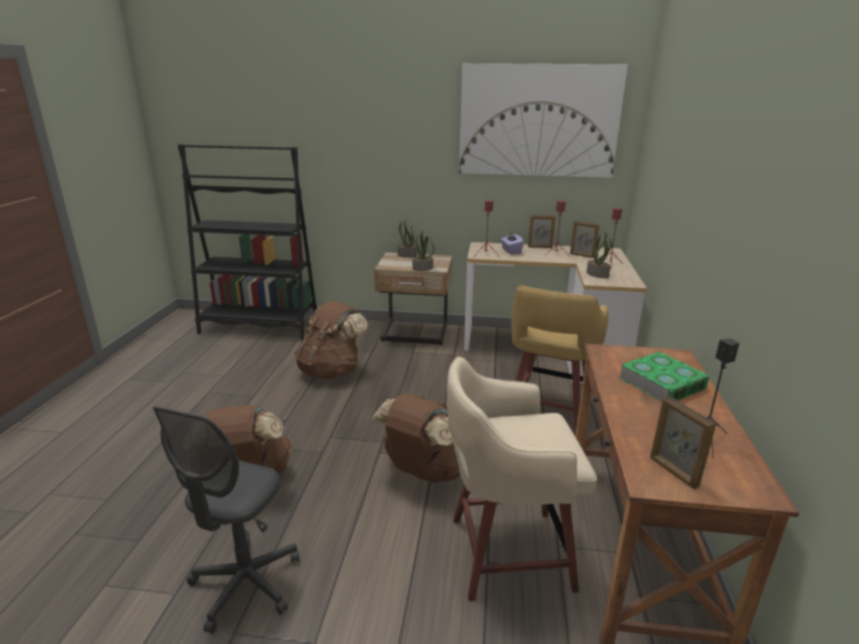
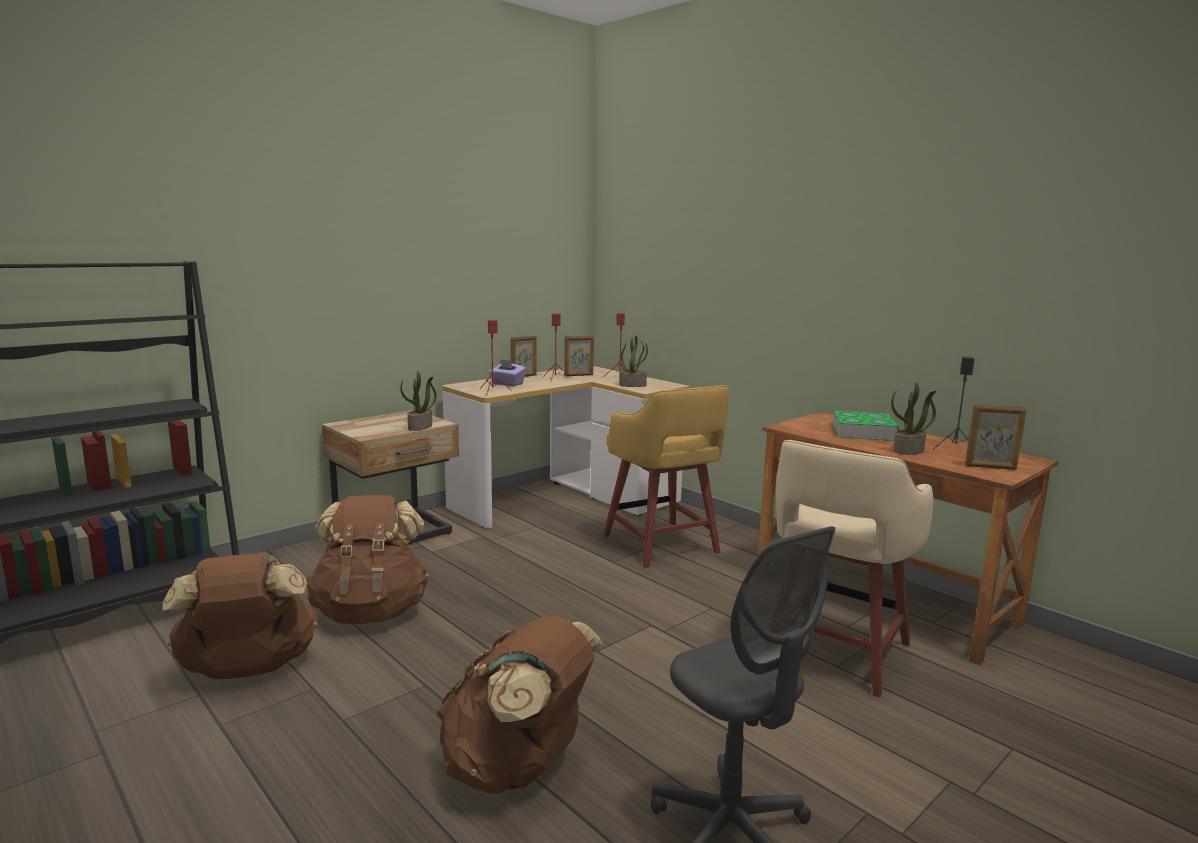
camera: 50 degrees left, 10 degrees down
(406, 255) = (362, 421): potted plant -> potted plant (908, 451)
(424, 472) = (669, 640): brown backpack -> brown backpack (248, 670)
(538, 121) = (499, 224): picture -> none

